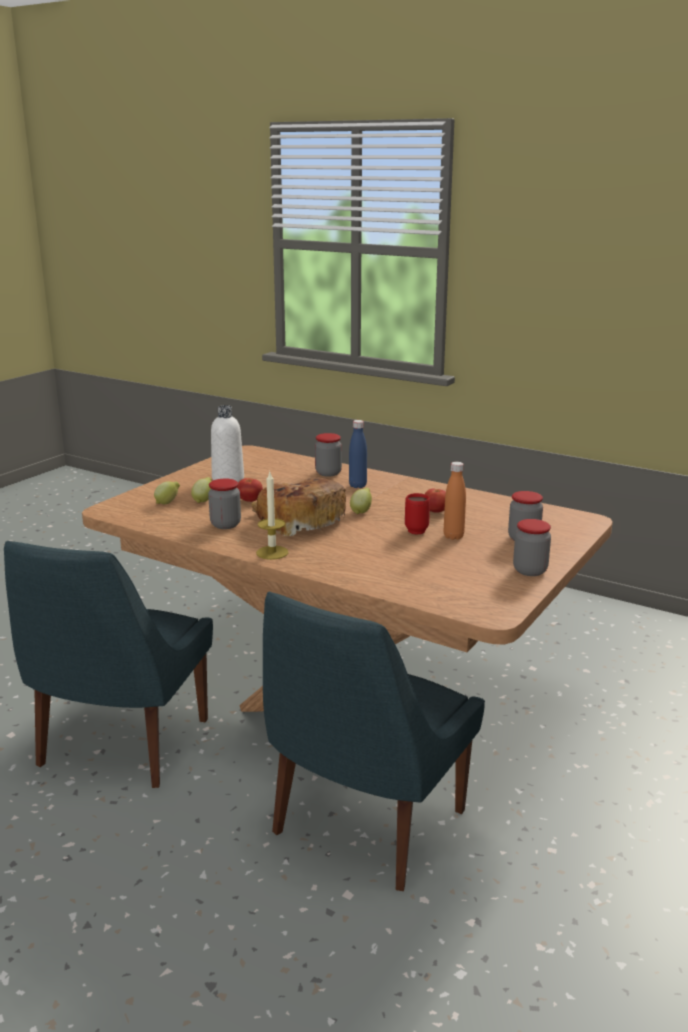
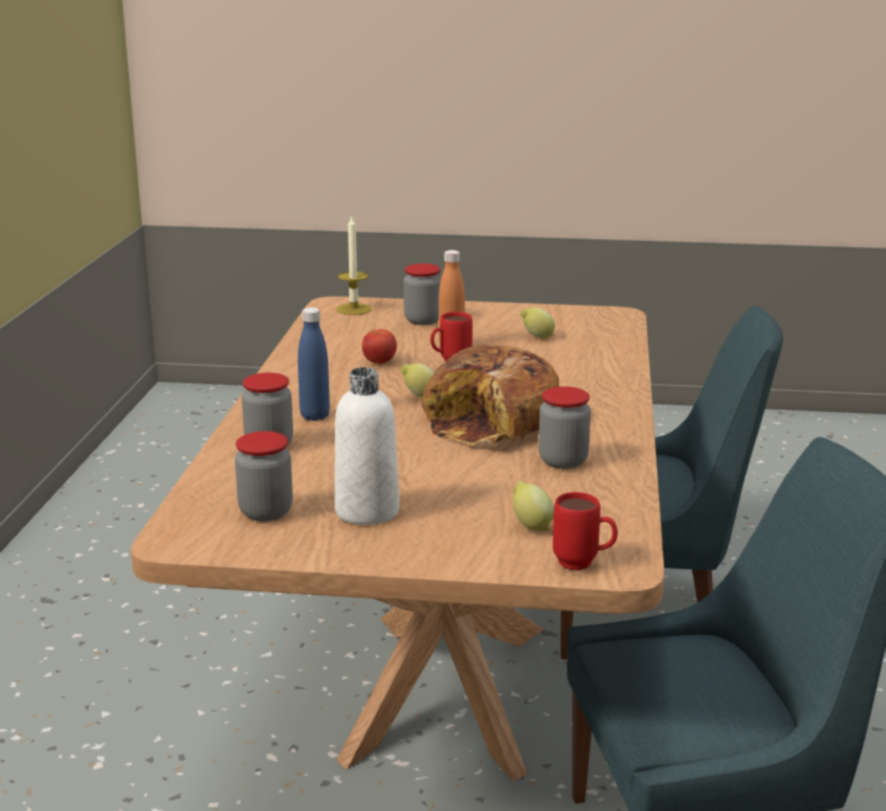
camera: 115 degrees left, 0 degrees up
(119, 504) = (584, 564): none -> red mug
(203, 500) = (488, 502): lemon -> lemon (537, 337)
(250, 500) = (452, 469): tomato -> none
(272, 552) = (613, 414): candle -> candle (354, 309)
(530, 570) = (504, 311): jar -> jar (266, 512)

